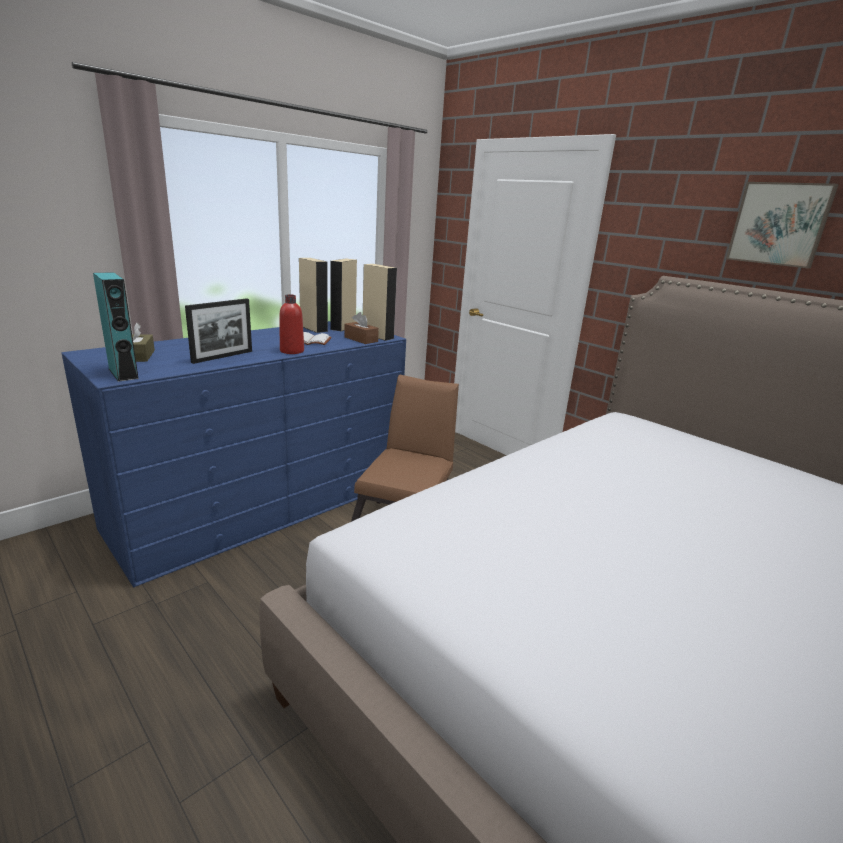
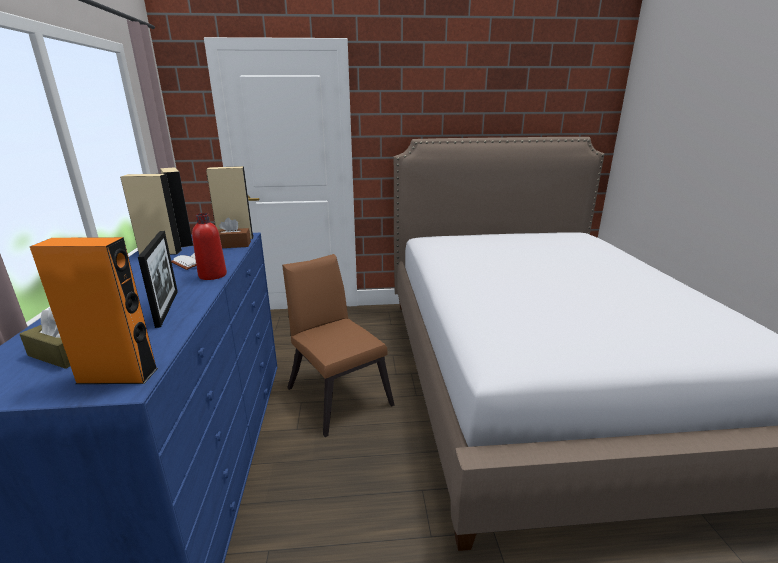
camera: 50 degrees left, 0 degrees up
(123, 373) = (117, 375): turquoise speaker -> orange speaker
(779, 224) = (469, 98): picture -> none

